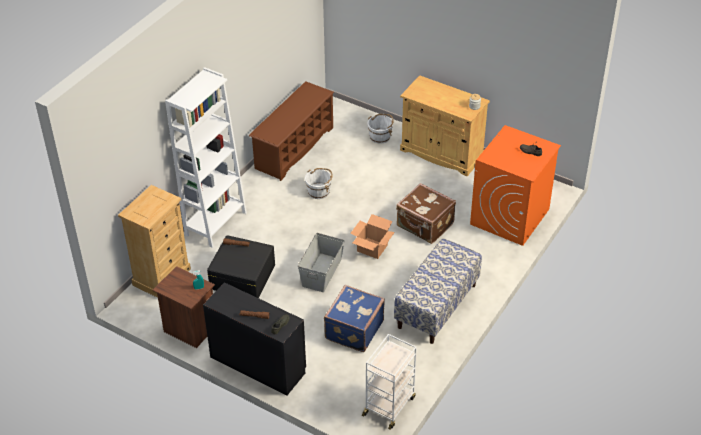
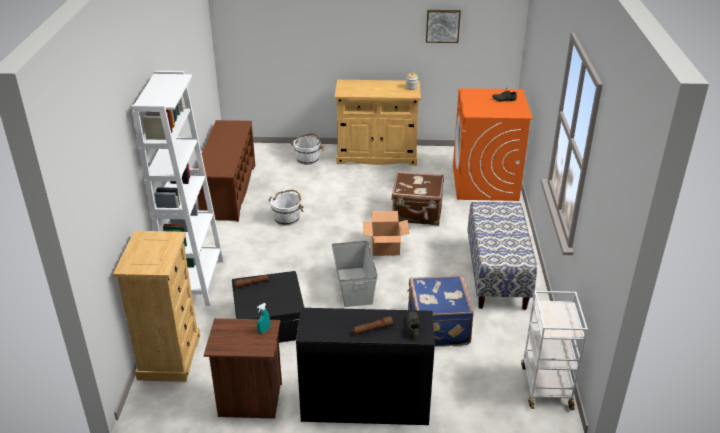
camera: 30 degrees left, 10 degrees down
(514, 60) = (442, 25): none -> picture

